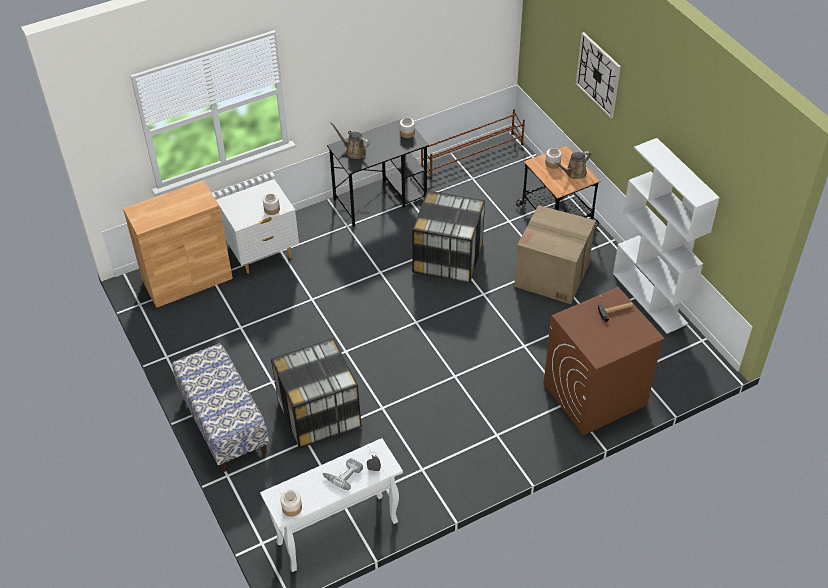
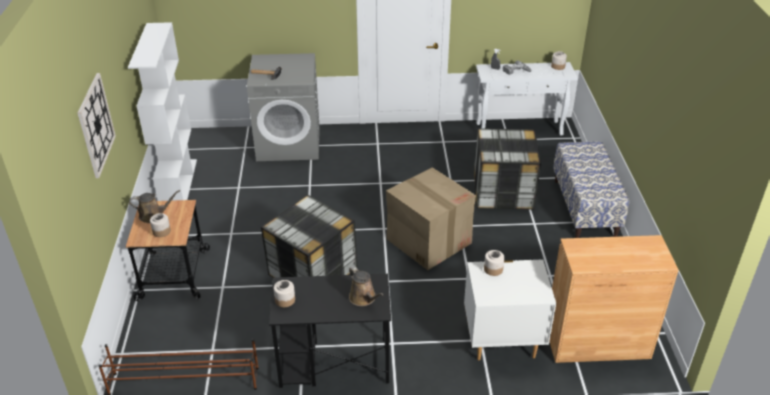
camera: 155 degrees left, 10 degrees down
(552, 275) = (234, 226): cardboard box -> cardboard box (428, 240)
(594, 395) = (289, 144): brown washing machine -> grey washing machine

